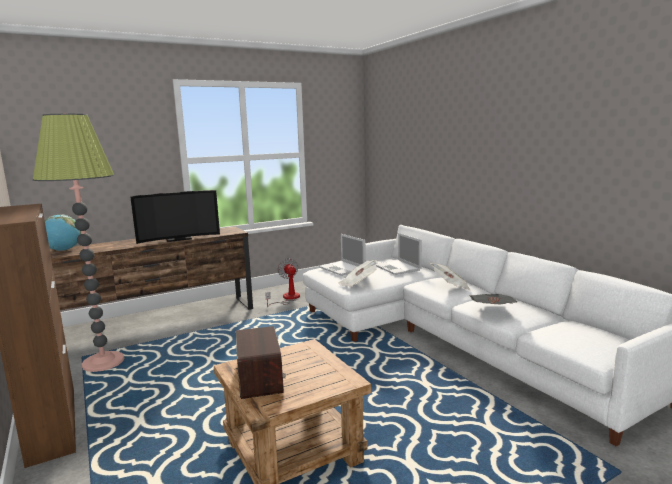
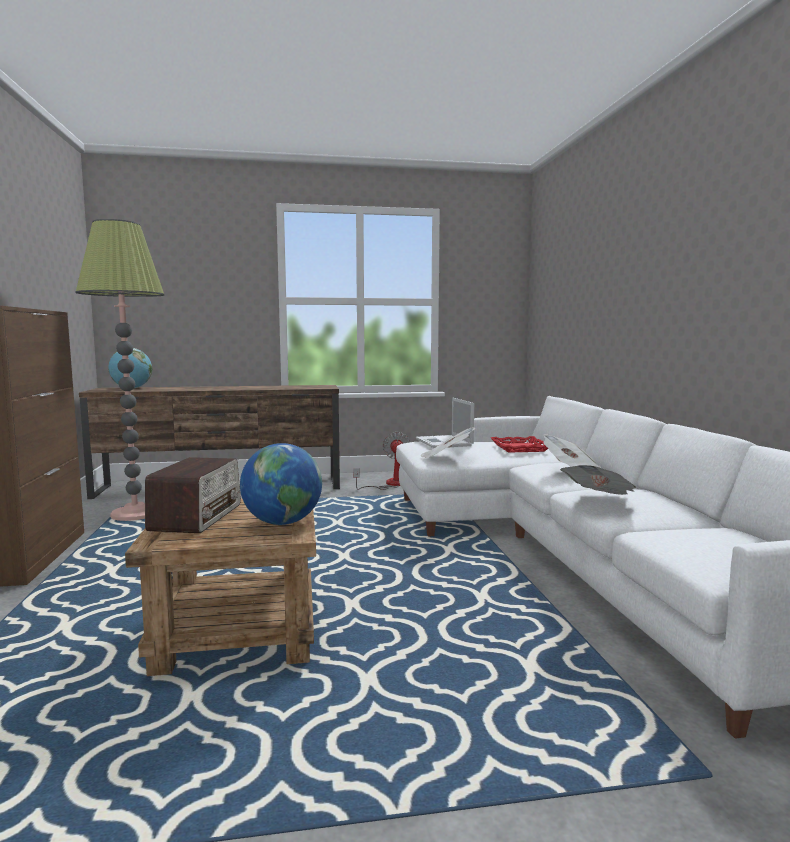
camera: 20 degrees right, 5 degrees down
(178, 239) = (254, 388): television -> none
(327, 370) = (282, 523): none -> globe
(398, 268) = (520, 448): laptop -> red tray

